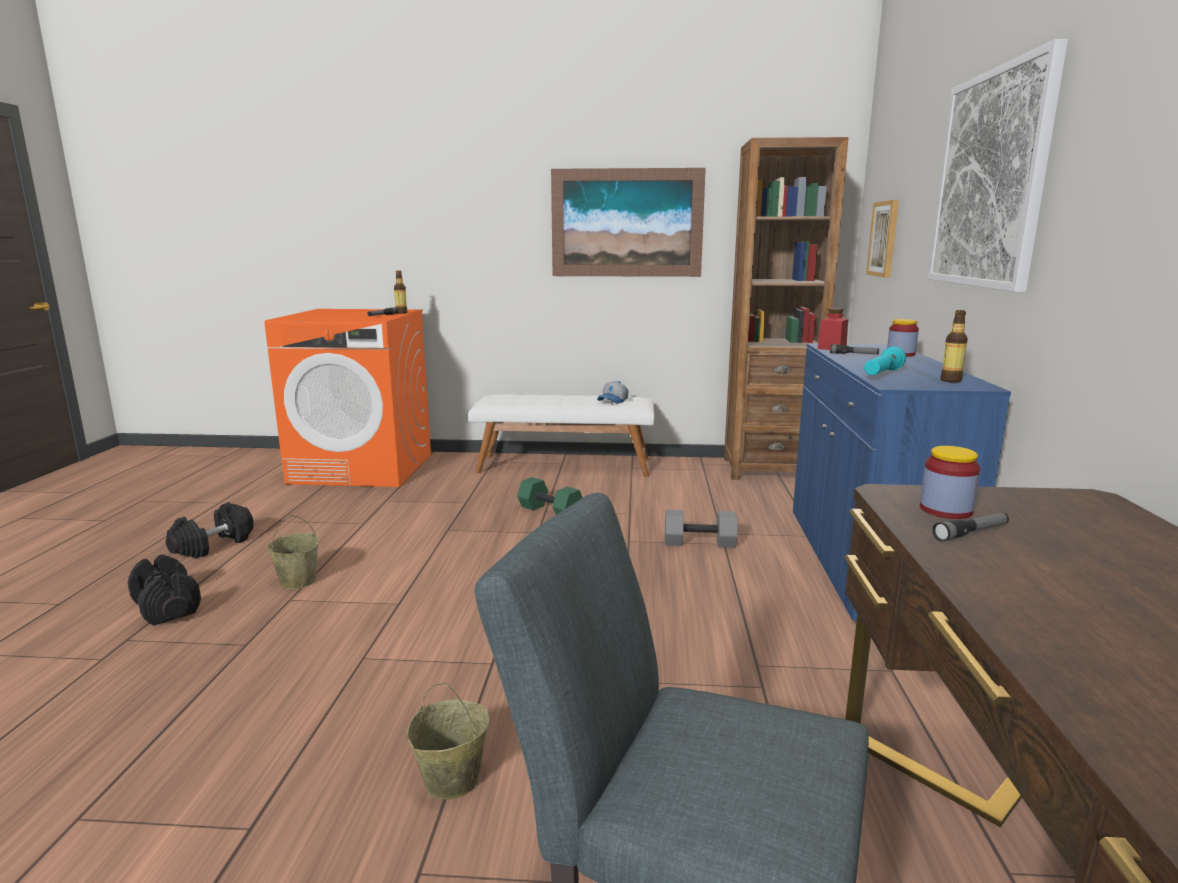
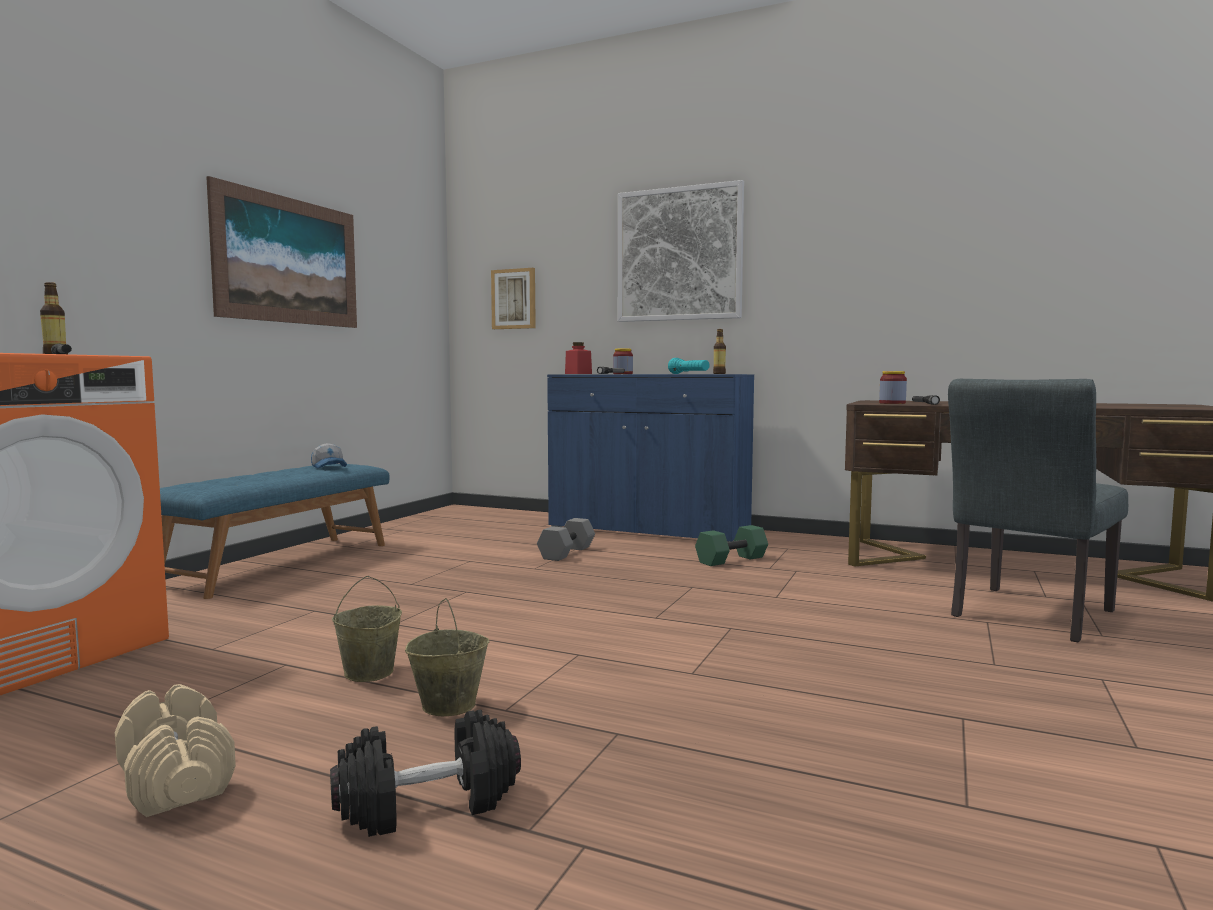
camera: 70 degrees left, 10 degrees down
(213, 545) = (177, 780): black dumbbell -> beige dumbbell
(450, 780) = (894, 650): beige bucket -> beige bucket (369, 673)
(551, 511) = (416, 582): green dumbbell -> green dumbbell (731, 559)
(564, 465) = (279, 564): white bench -> blue bench
(768, 469) = (440, 518): brown bookcase -> none

